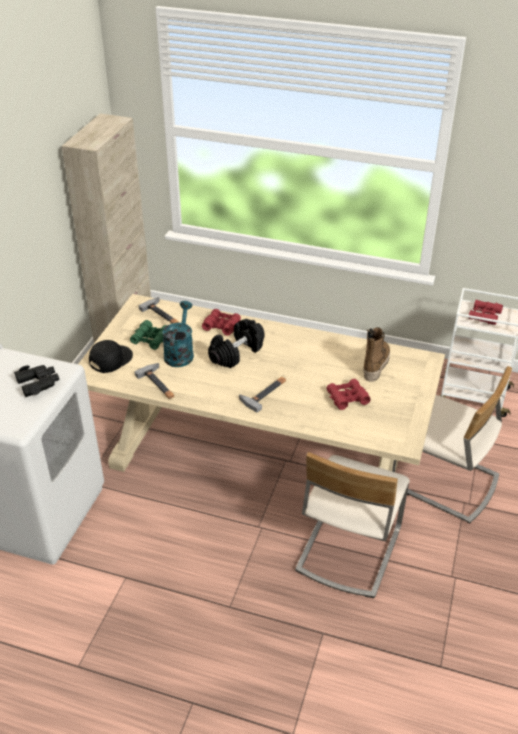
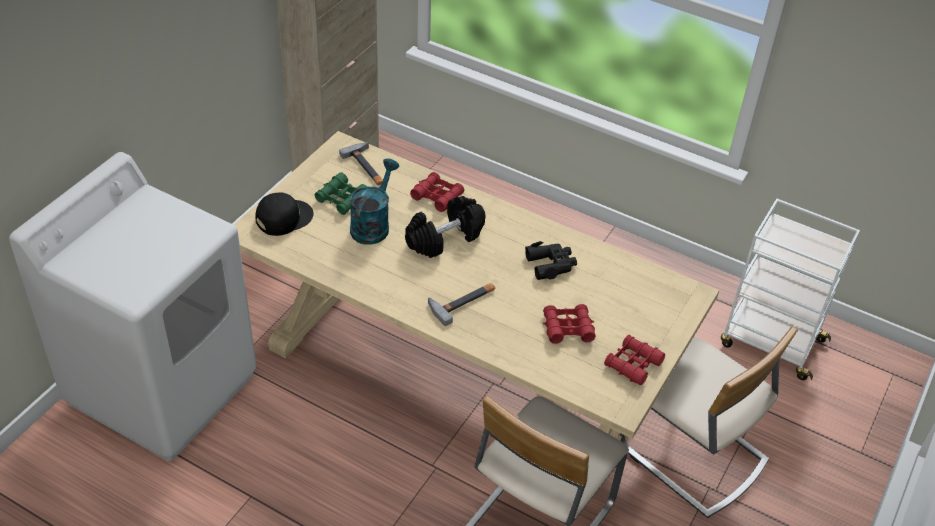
camera: 10 degrees right, 5 degrees up
(38, 383) = (175, 241): black binoculars -> black binoculars (551, 264)
(159, 384) = (334, 263): hammer -> none
(375, 365) = (620, 289): boot -> none
(484, 316) = (796, 243): red binoculars -> red binoculars (633, 364)

